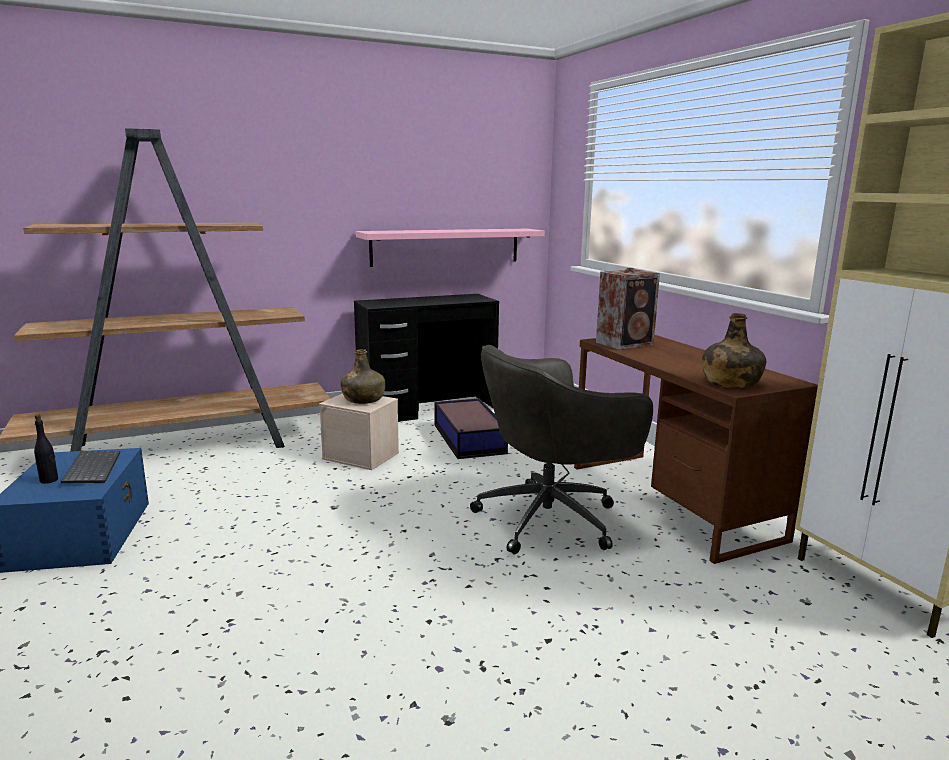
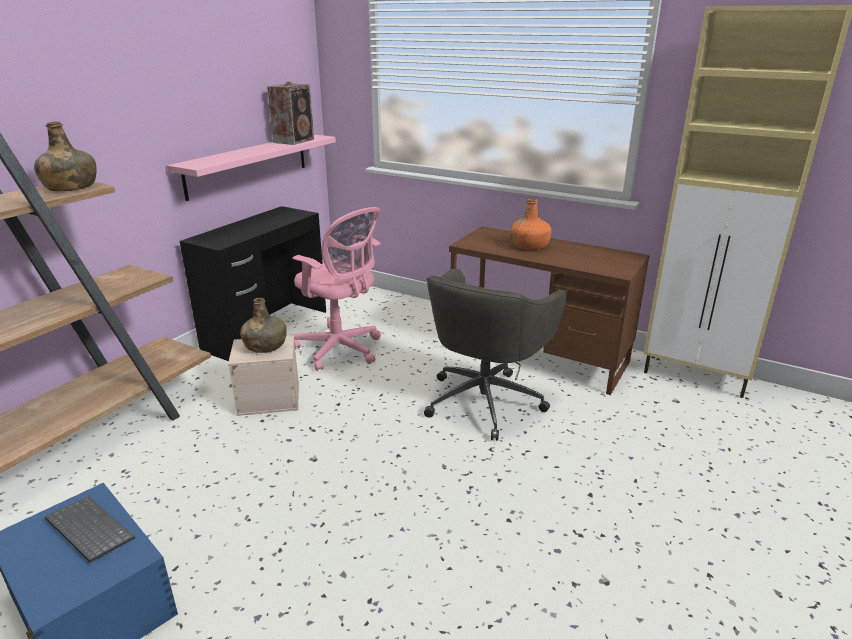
camera: 35 degrees left, 10 degrees up
(49, 480) = (59, 566): black bottle -> none
(468, 439) = (340, 350): storage box -> pink office chair
(626, 343) = (487, 242): speaker -> speaker (295, 141)
(670, 353) = (529, 246): none -> orange bottle
(730, 383) = (606, 267): green bottle -> green bottle (70, 187)

